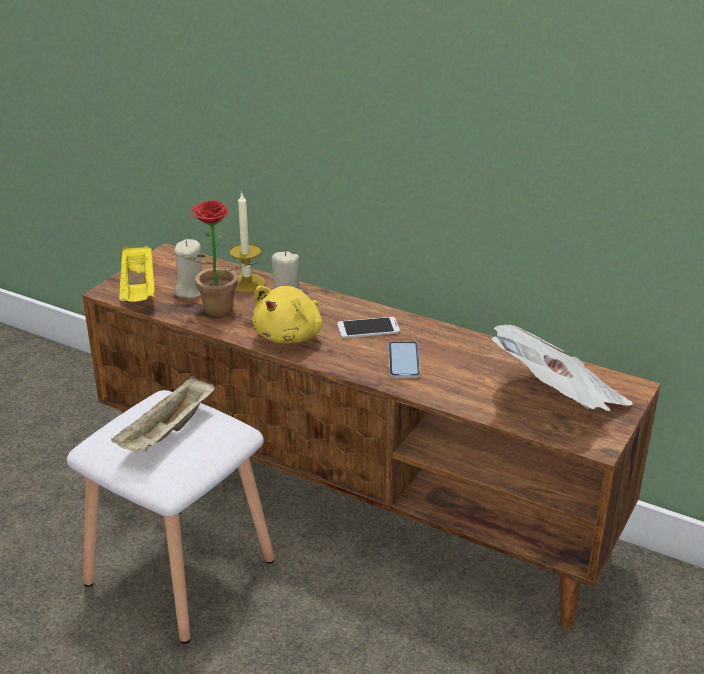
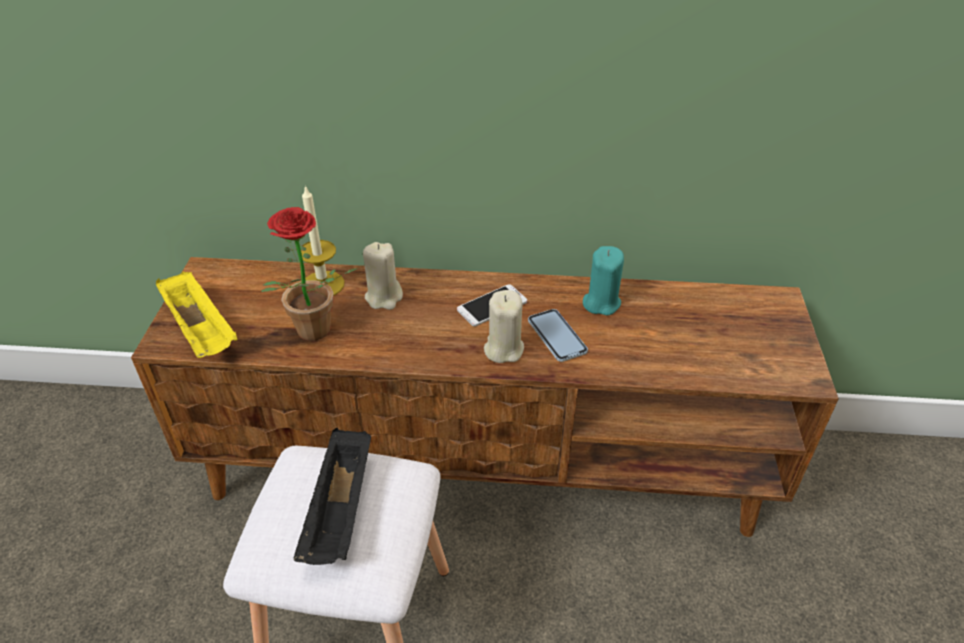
camera: 25 degrees left, 10 degrees up
(168, 433) = (340, 511): beige tray -> black tray
(191, 290) = (264, 313): beige candle -> beige candle (503, 349)
(290, 335) = (417, 340): yellow plush toy -> none
(462, 349) = (601, 303): none -> turquoise candle
(558, 401) = (733, 337): newspaper -> none

